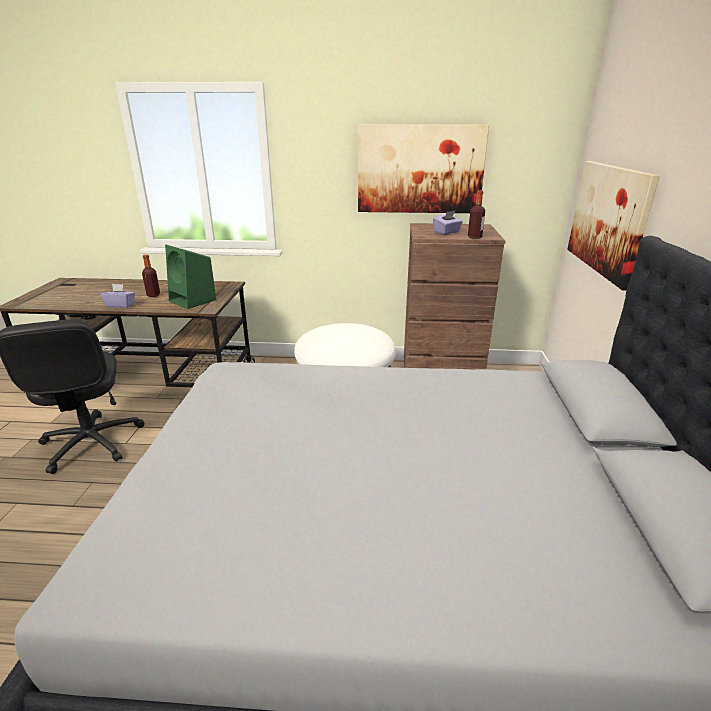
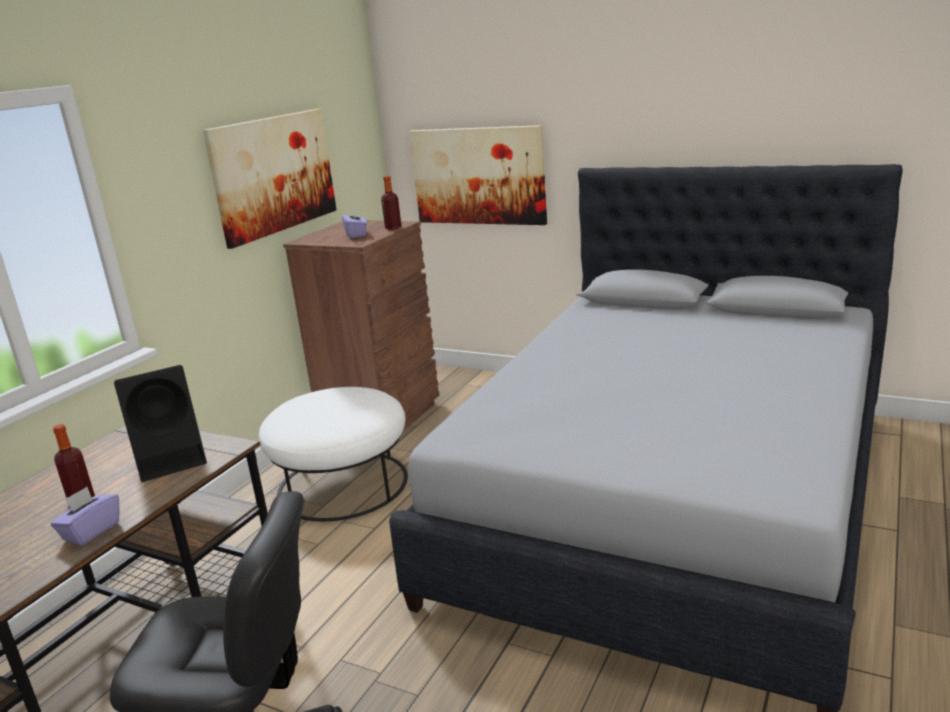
camera: 65 degrees left, 5 degrees down
(193, 301) = (173, 459): green speaker -> black speaker

